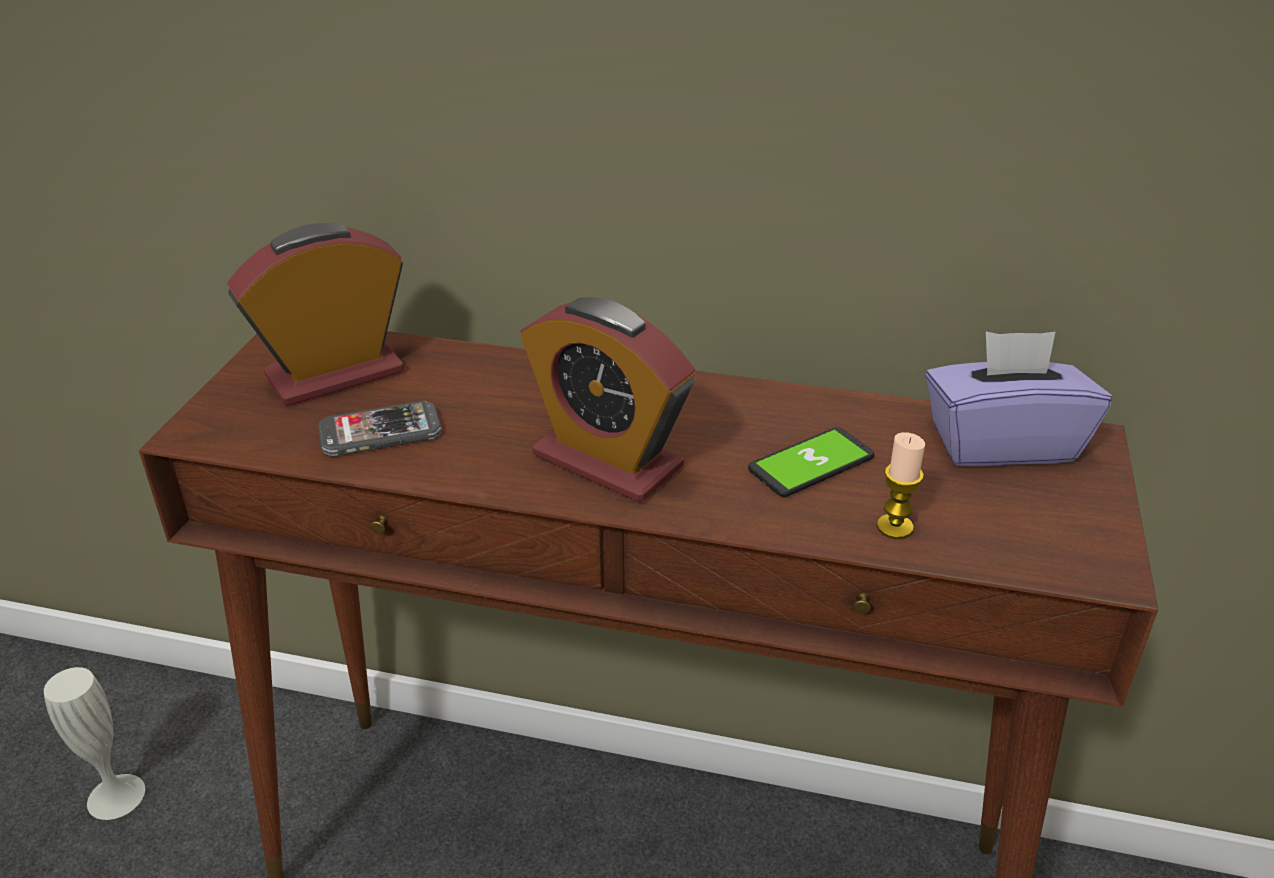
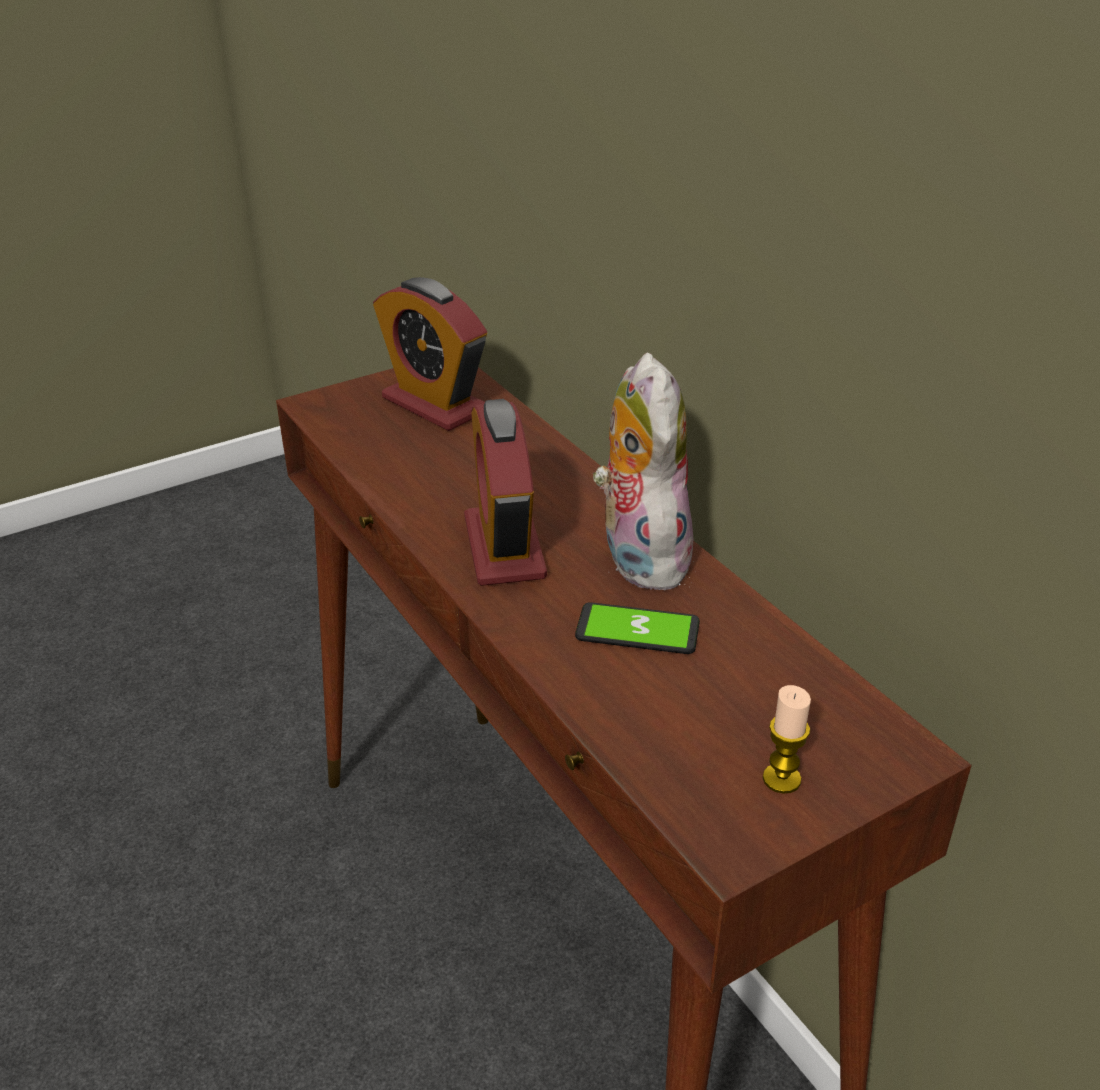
camera: 45 degrees right, 0 degrees up
(116, 796) = (309, 667): white vase -> none
(335, 374) = (435, 405): alarm clock -> alarm clock turned 150 degrees counterclockwise
(380, 432) = (404, 455): phone -> none
(720, 409) = (638, 556): none -> plush toy
(894, 527) = (621, 709): candle -> candle (781, 779)
(1001, 443) = (821, 707): purple tissue box -> none

